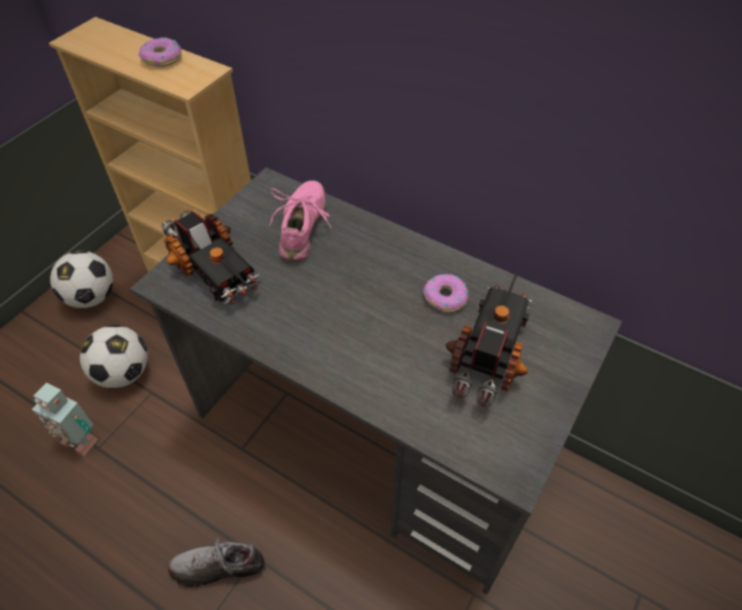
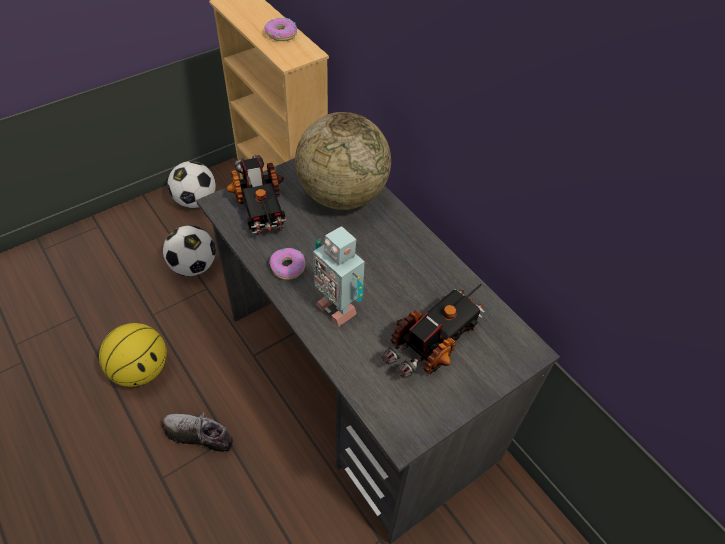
camera: 20 degrees right, 0 degrees up
(80, 439) = (143, 303): toy robot -> toy robot (338, 306)
(113, 518) = (141, 370): none -> basketball
(303, 227) = (342, 195): pink shoe -> globe
(445, 297) = (423, 286): donut -> donut (287, 267)

